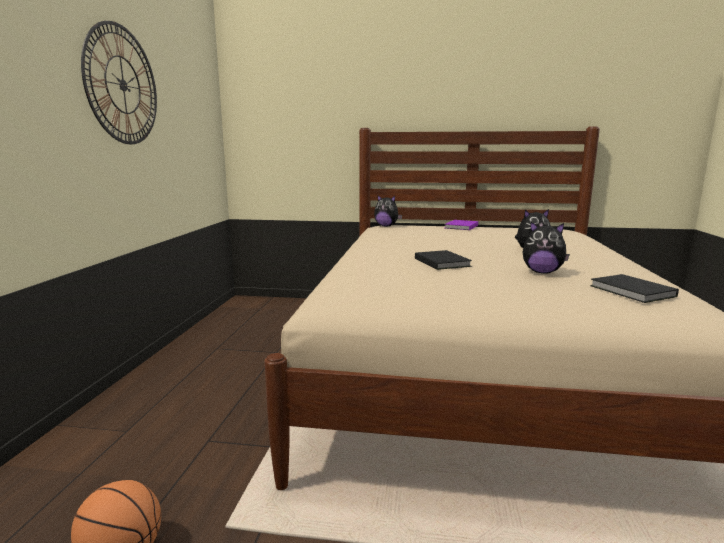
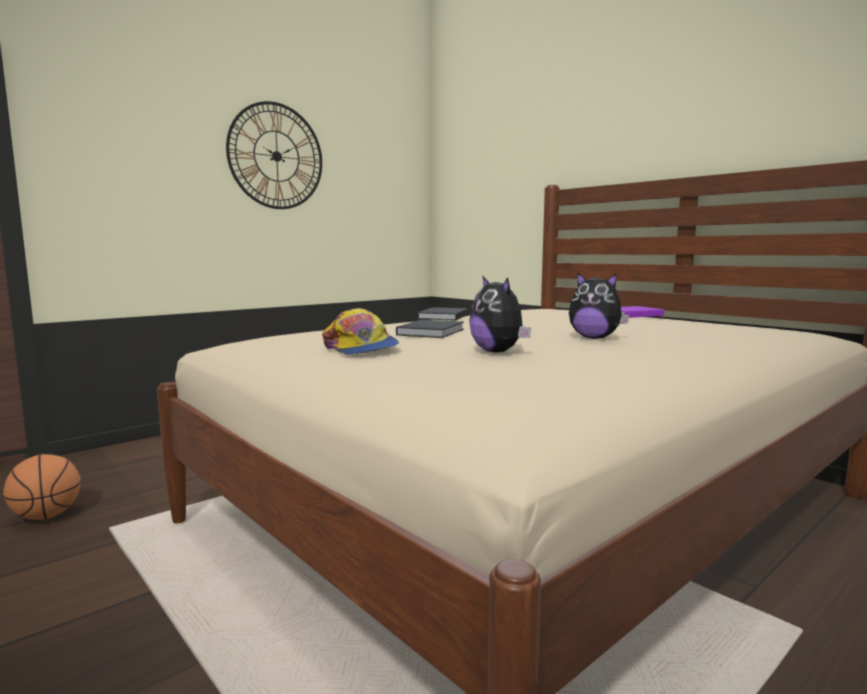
camera: 40 degrees right, 5 degrees down
(386, 226) = (543, 308): plush toy -> none
(468, 286) = (360, 348): none -> cap
(633, 292) = (517, 380): black book -> black book (442, 317)

